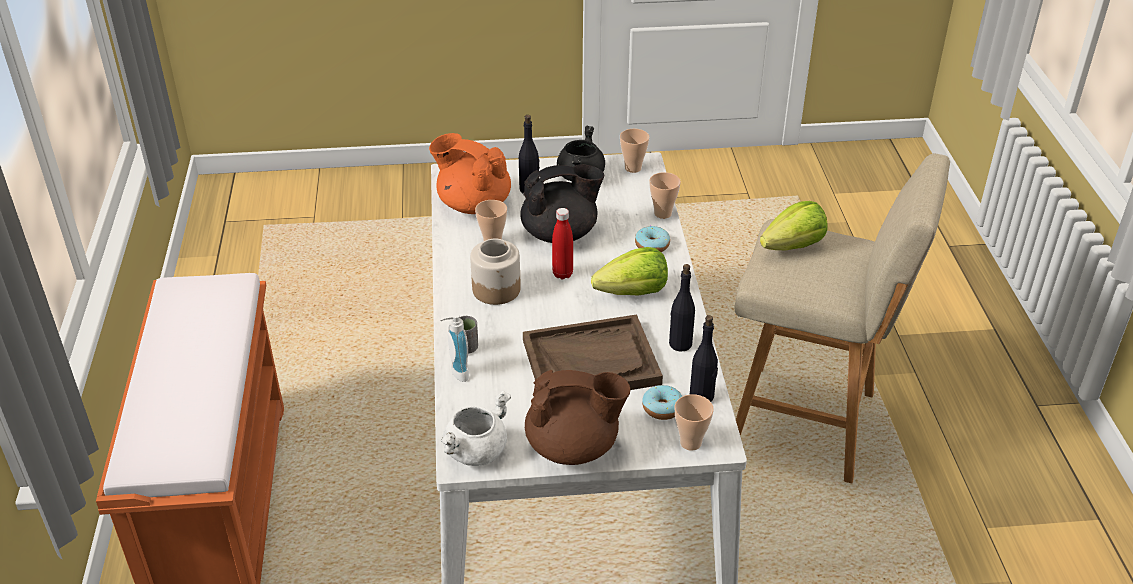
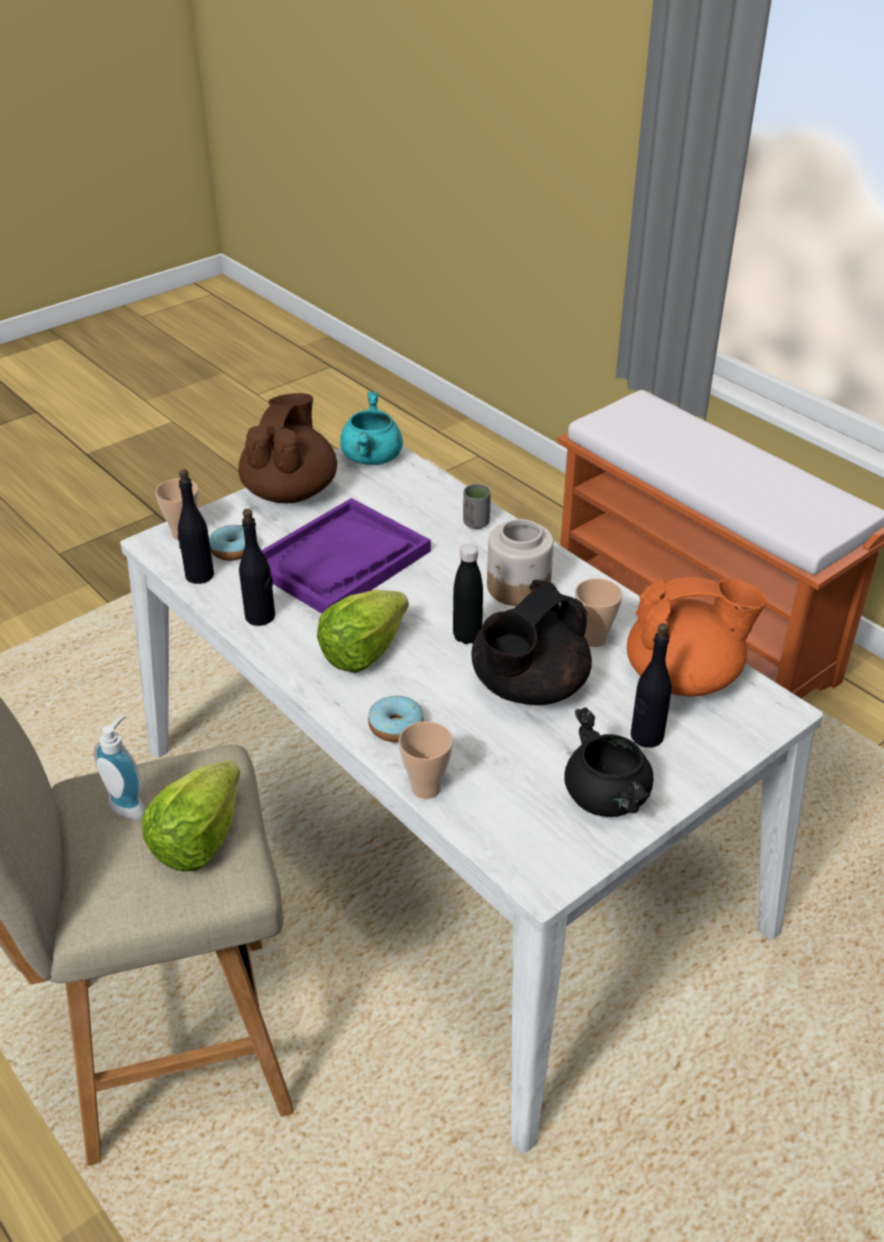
camera: 145 degrees right, 0 degrees up
(456, 373) = (459, 500): soap dispenser -> soap dispenser (130, 805)
(475, 450) = (372, 458): white cooking pot -> turquoise cooking pot
(562, 274) = (467, 636): red bottle -> black bottle
(574, 447) = (290, 491): brown teapot -> brown teapot turned 135 degrees clockwise
(591, 362) = (340, 561): brown tray -> purple tray
(633, 168) = (549, 857): cup -> none

